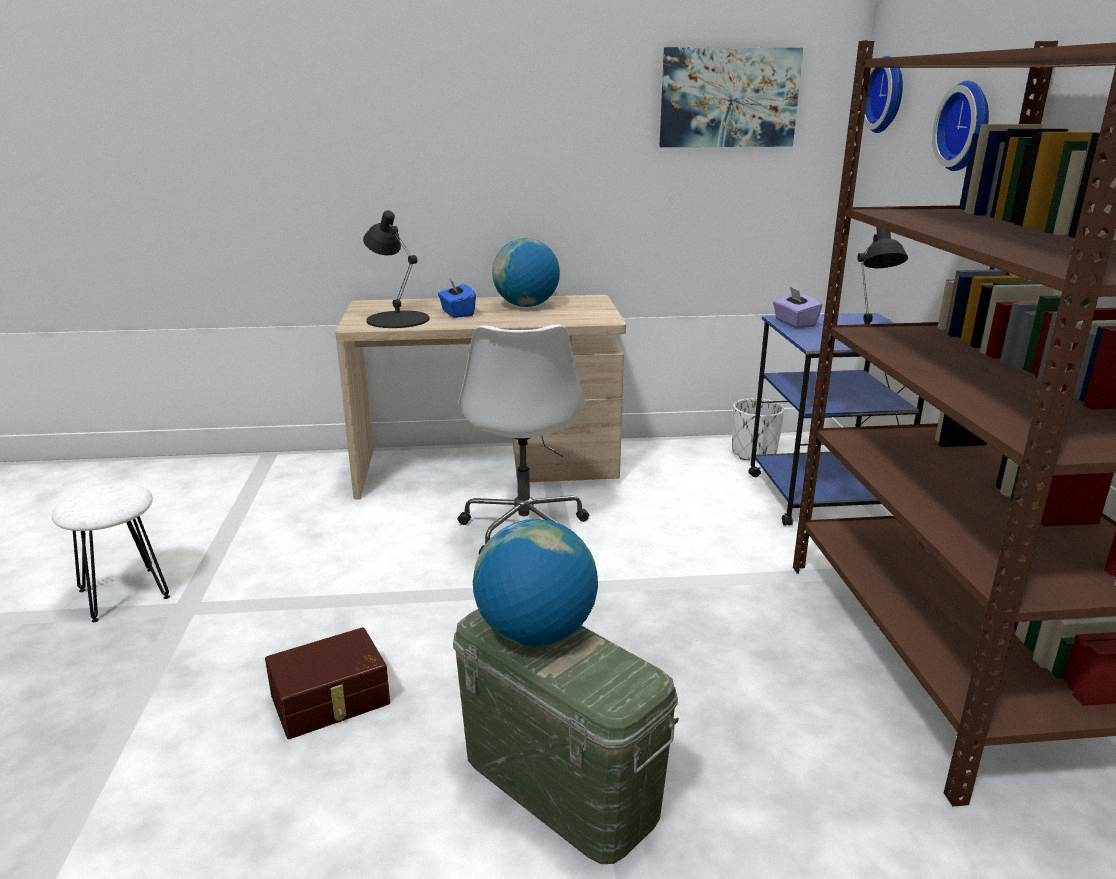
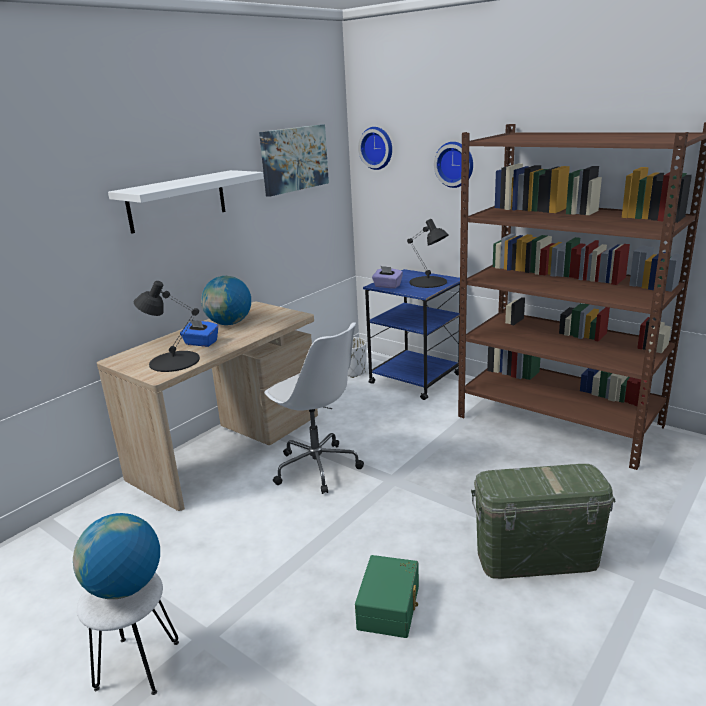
camera: 45 degrees left, 0 degrees up
(331, 701) = (390, 607): brown storage box -> green storage box
(502, 127) = (177, 201): none -> white shelf
(535, 633) = (524, 481): globe -> globe (125, 587)

